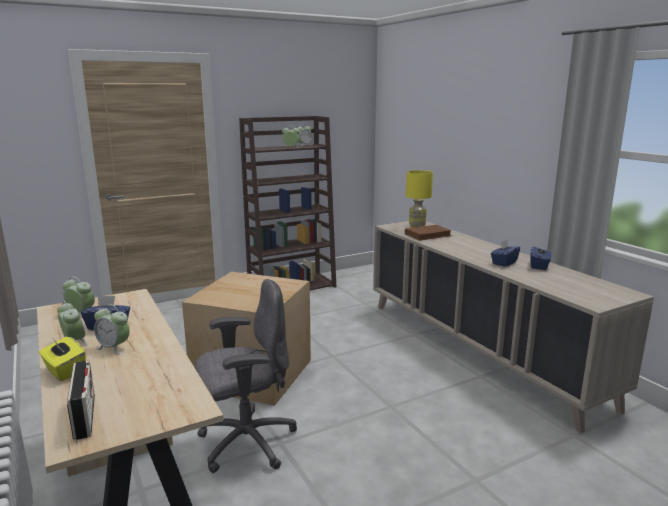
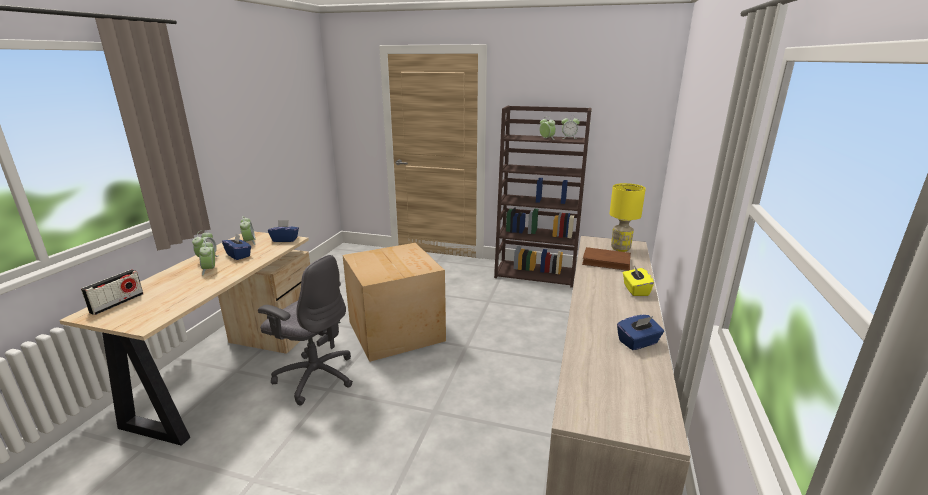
camera: 45 degrees right, 5 degrees up
(64, 371) = (169, 274): yellow tissue box -> yellow tissue box (635, 290)
(504, 263) = (605, 321): blue tissue box -> blue tissue box (285, 239)

